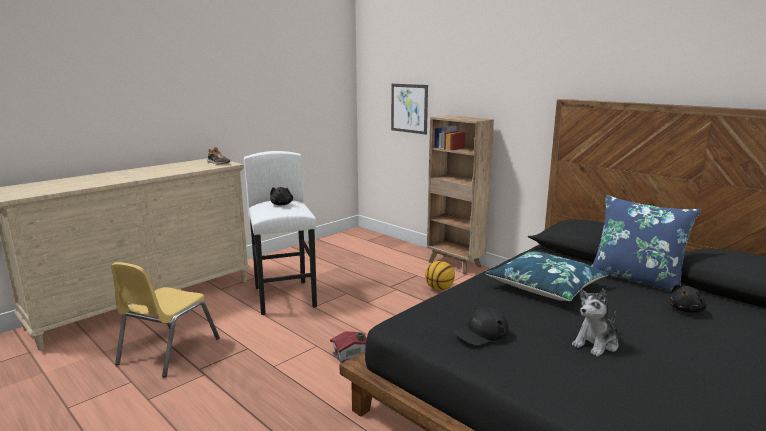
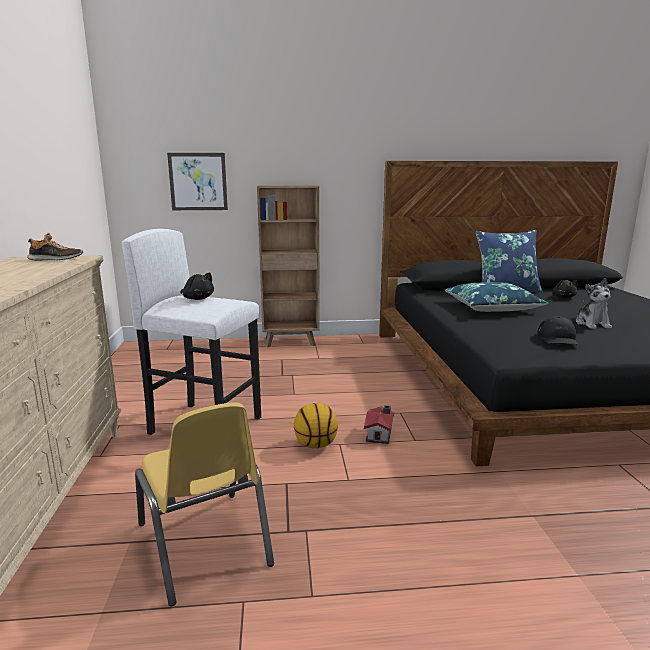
camera: 50 degrees left, 0 degrees up
(439, 288) = (322, 361): basketball -> basketball (316, 445)

